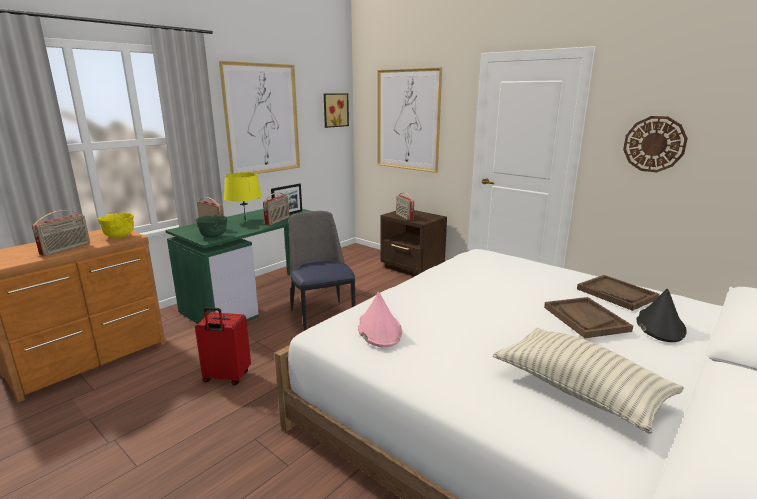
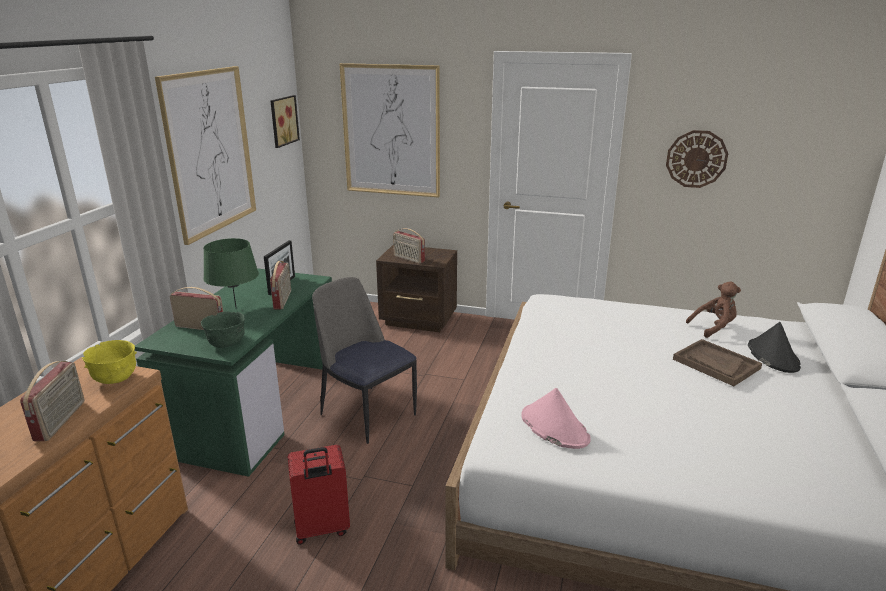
camera: 25 degrees left, 5 degrees up
(245, 220) = (236, 307): yellow table lamp -> green table lamp
(579, 390) = (774, 442): pillow -> none
(616, 294) = (714, 328): brown tray -> brown plush toy

